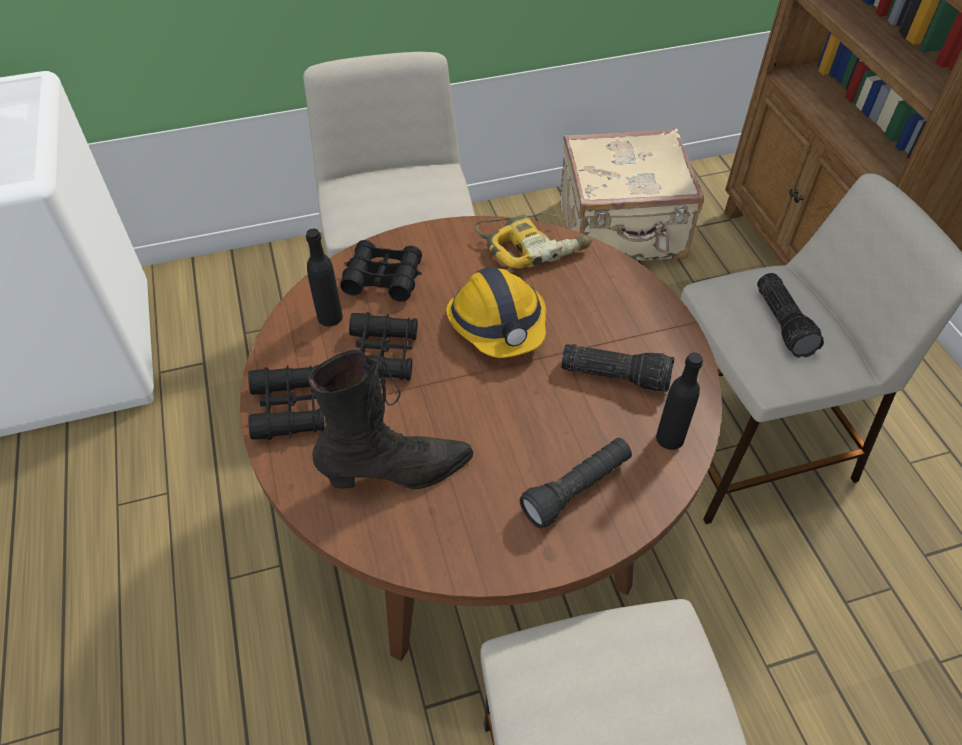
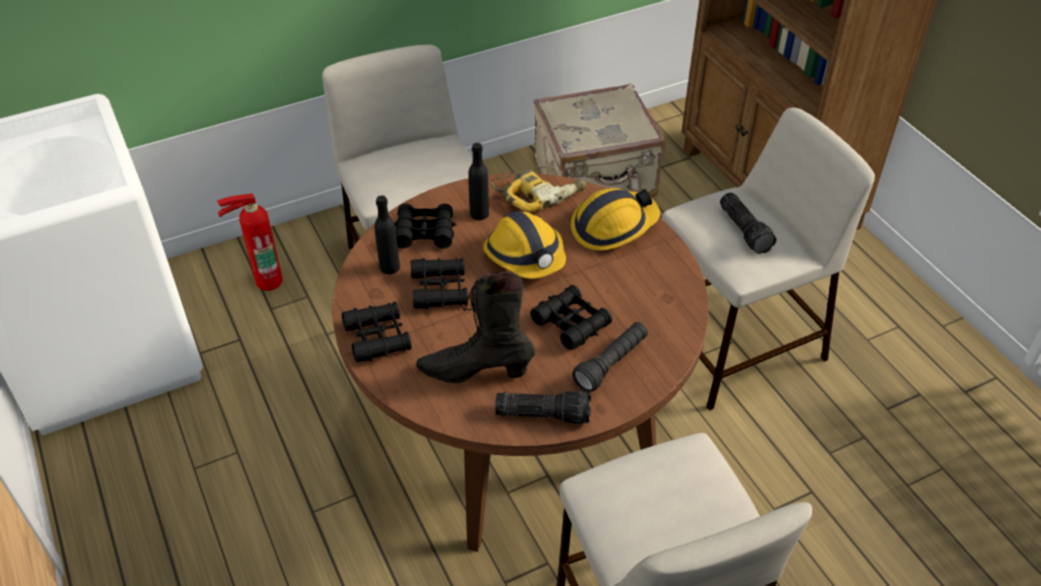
camera: 10 degrees left, 5 degrees down
(247, 300) = (266, 280): none -> fire extinguisher
(398, 473) = (475, 371): black boot -> black boot turned 150 degrees counterclockwise
(536, 423) = (571, 323): none -> black binoculars
(615, 299) = (613, 226): none -> hard hat
(616, 374) = (625, 281): flashlight -> flashlight (544, 413)
(670, 438) = (673, 320): black bottle -> black bottle (479, 213)

